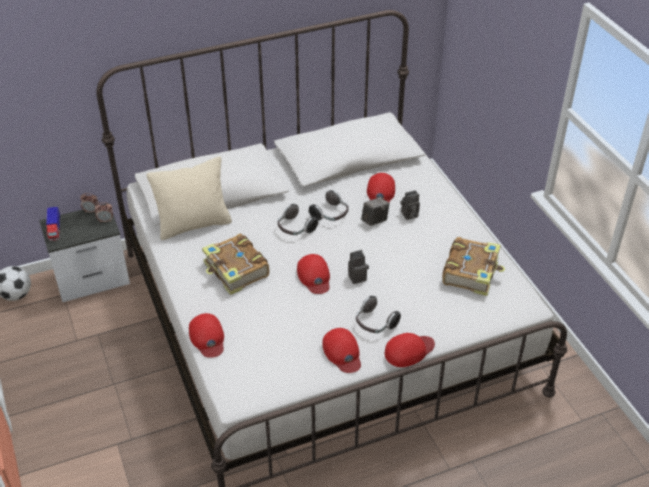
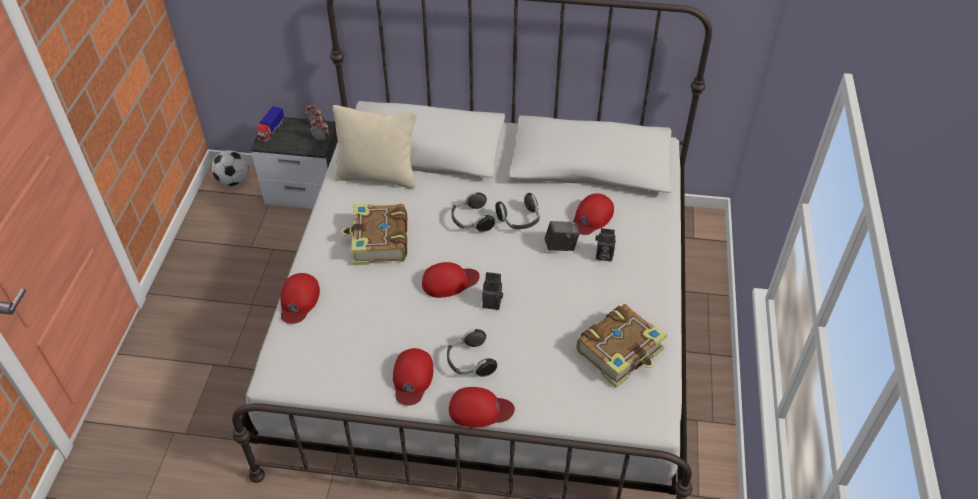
camera: 30 degrees right, 5 degrees up
(314, 277) = (449, 282): red cap -> red cap turned 120 degrees counterclockwise

